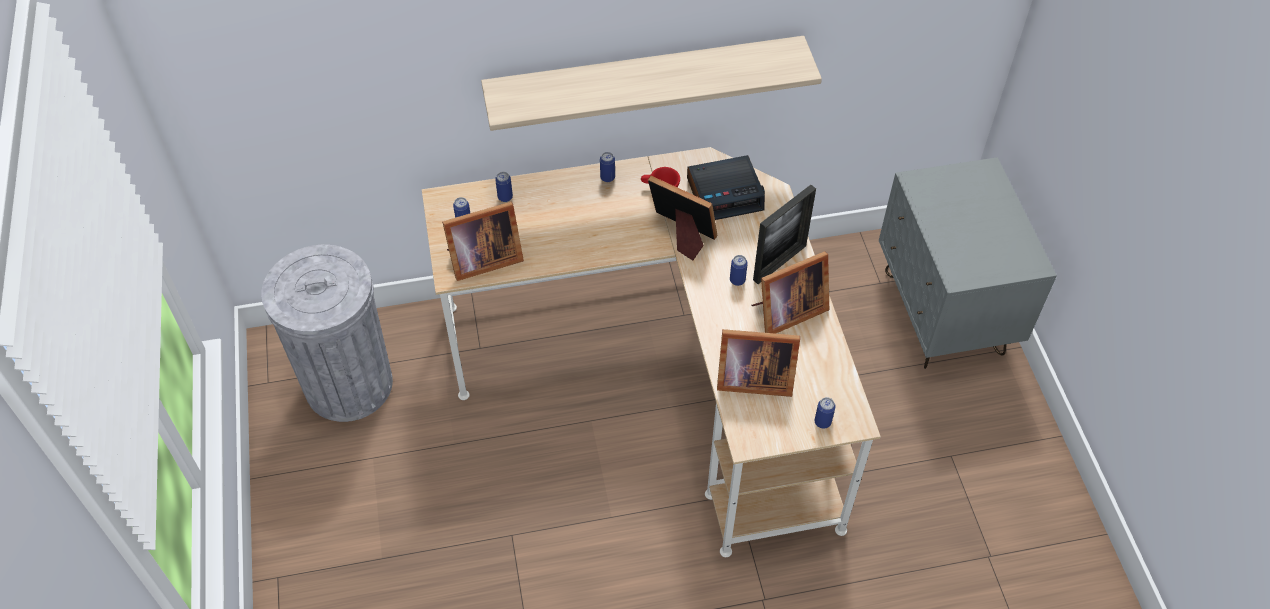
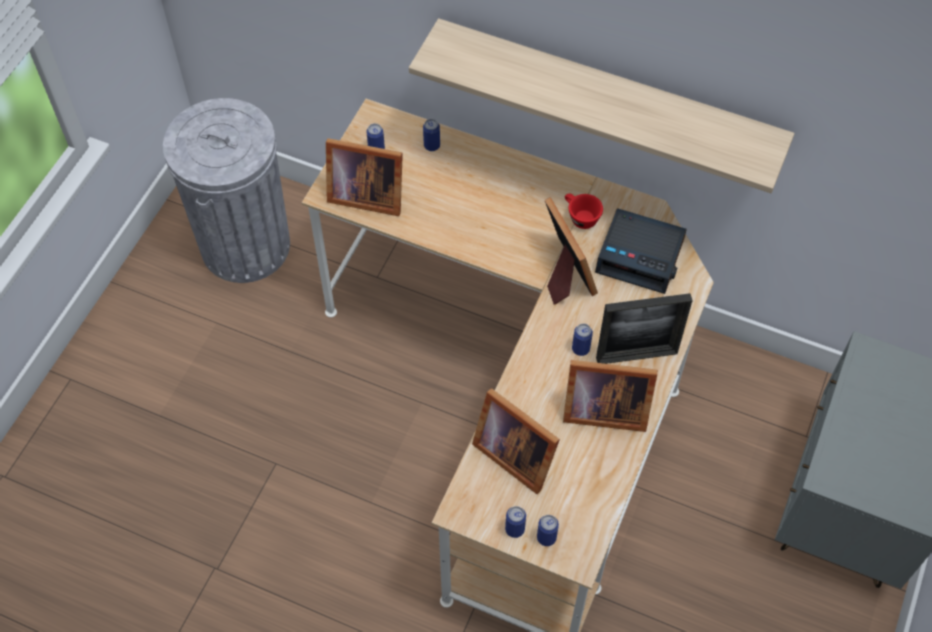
camera: 35 degrees right, 5 degrees up
(607, 177) = (540, 177): can -> can (515, 529)

